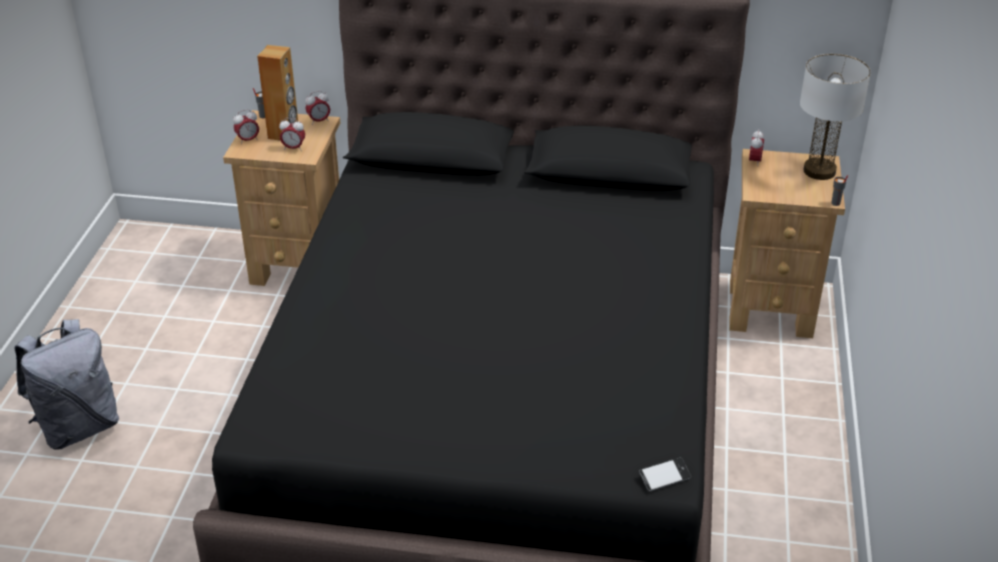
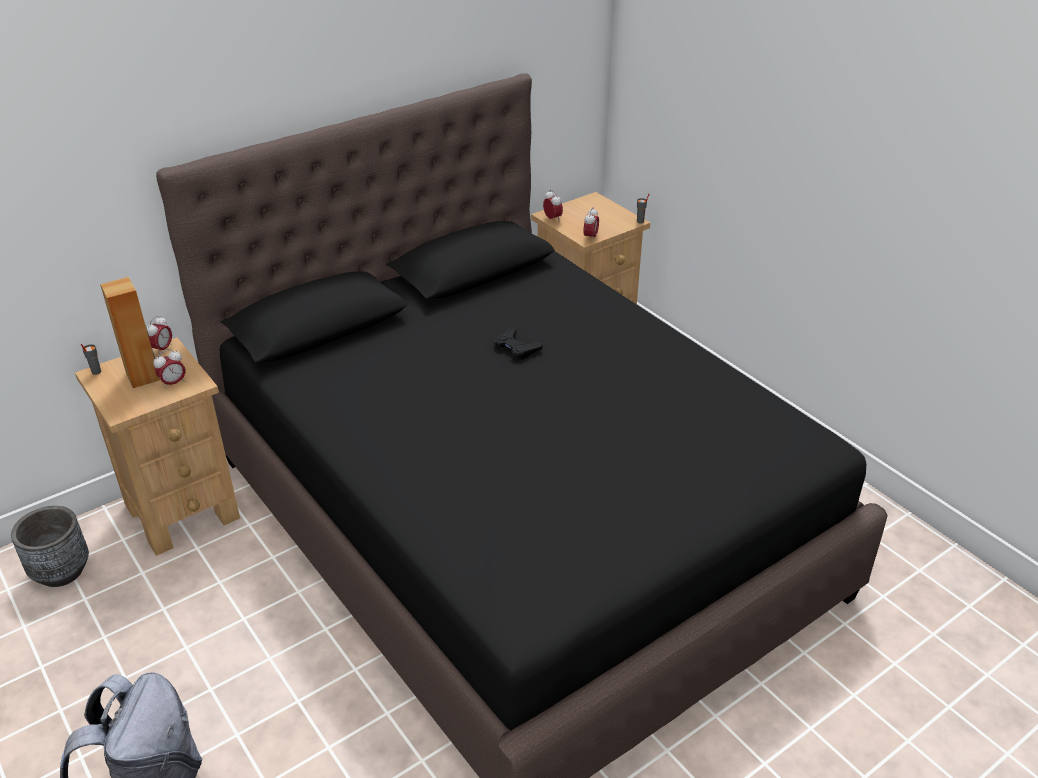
camera: 45 degrees left, 0 degrees up
(190, 260) = (61, 571): none -> grey planter
(248, 140) = (114, 399): alarm clock -> alarm clock (590, 237)
(545, 250) = (516, 348): none -> black game controller
(664, 477) = (827, 449): phone -> none
(819, 171) = (600, 206): table lamp -> none

